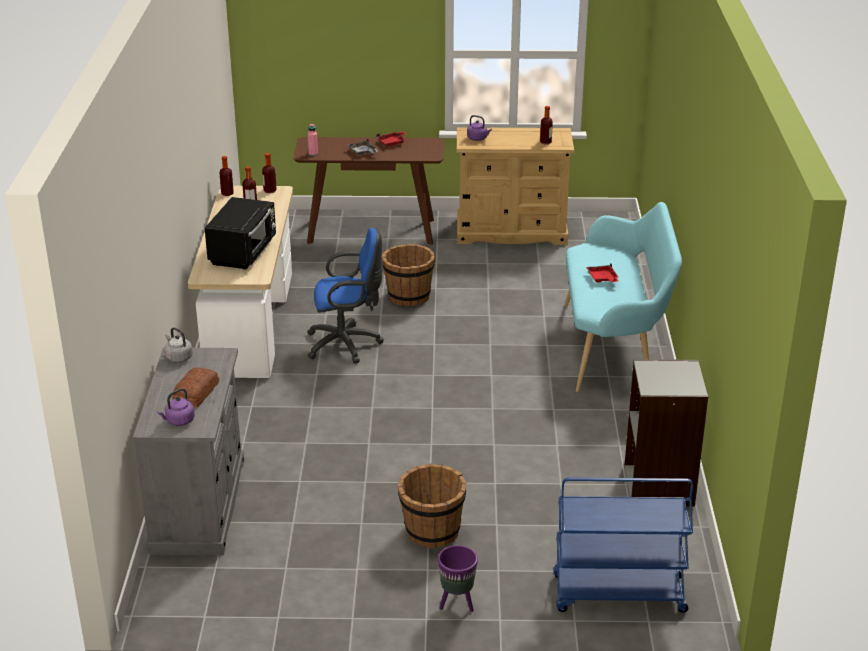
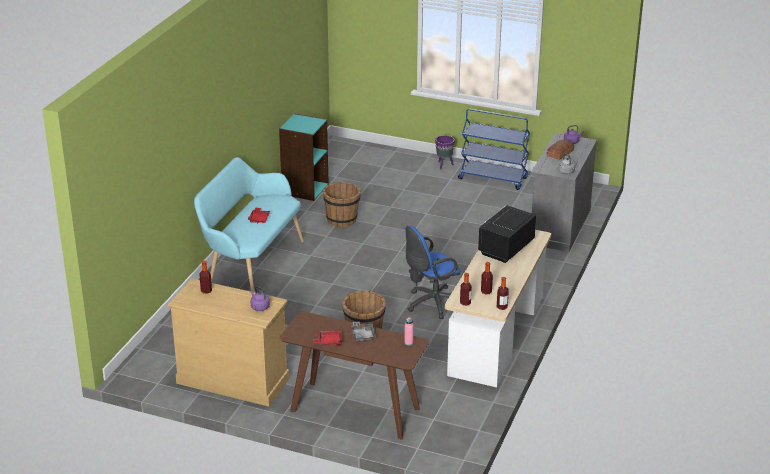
camera: 160 degrees left, 0 degrees up
(347, 344) = (431, 304): blue office chair -> blue office chair turned 45 degrees counterclockwise
(432, 532) = (439, 192): brown bucket -> brown bucket (342, 219)
(617, 594) = (367, 155): blue cart -> blue cart (493, 178)
(660, 486) = (304, 189): grey bookcase -> turquoise bookcase

